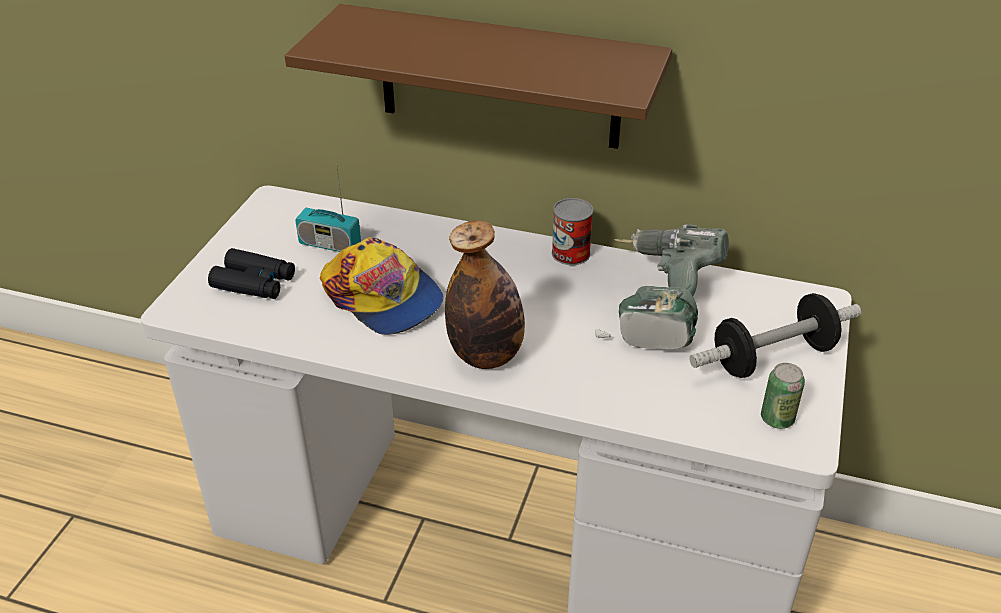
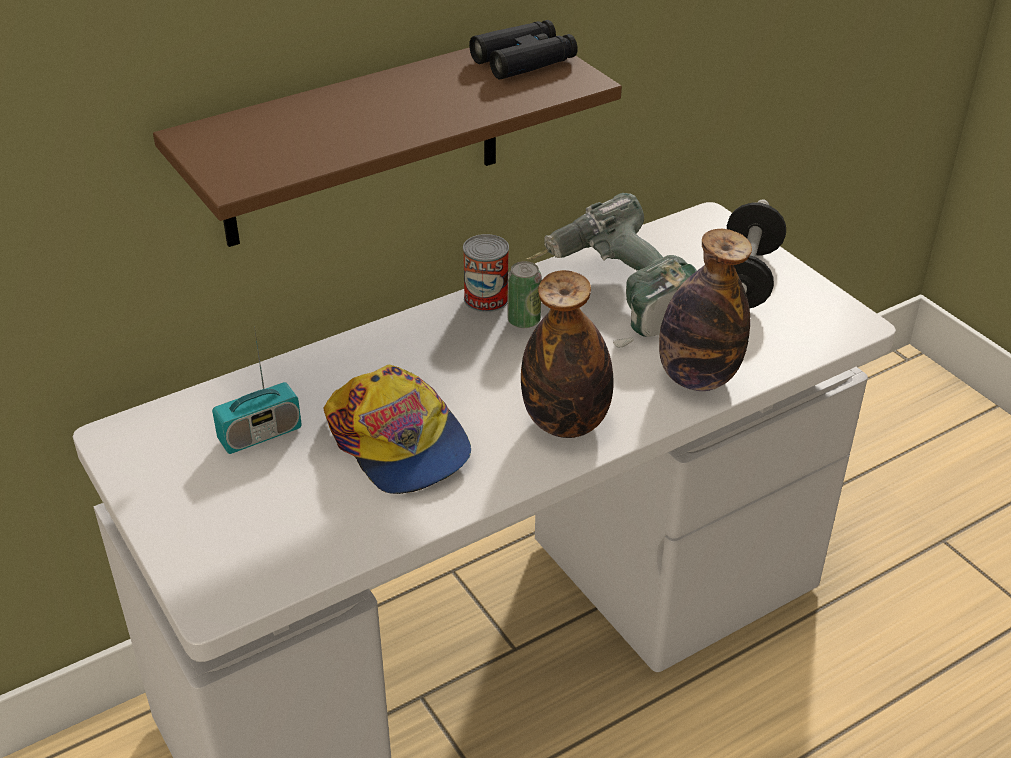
camera: 50 degrees left, 0 degrees up
(254, 282) = (250, 520): black binoculars -> black binoculars (524, 60)
(383, 297) = (399, 442): cap -> cap turned 60 degrees clockwise
(615, 392) = (697, 378): none -> bottle
(777, 419) = (815, 319): can -> can (524, 321)

